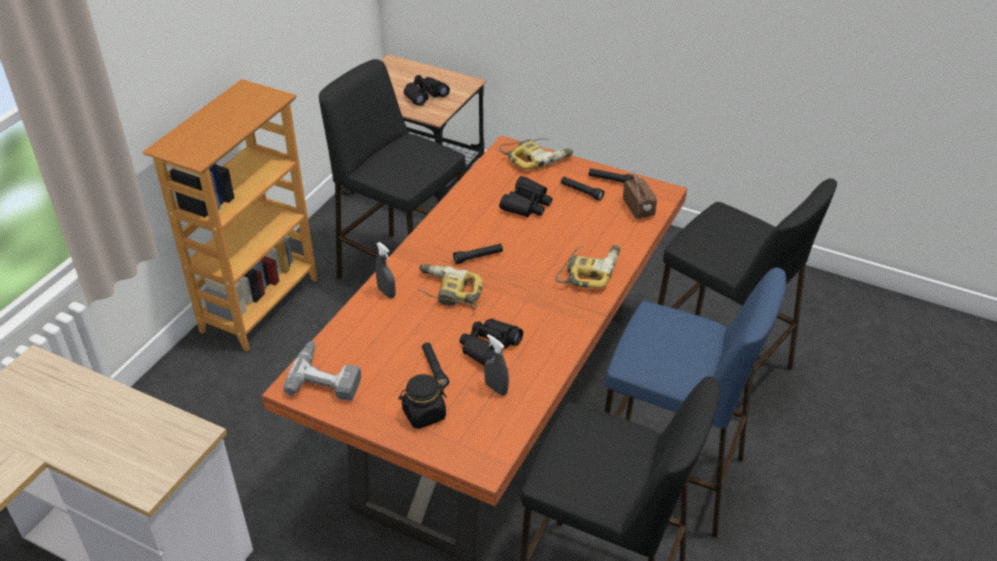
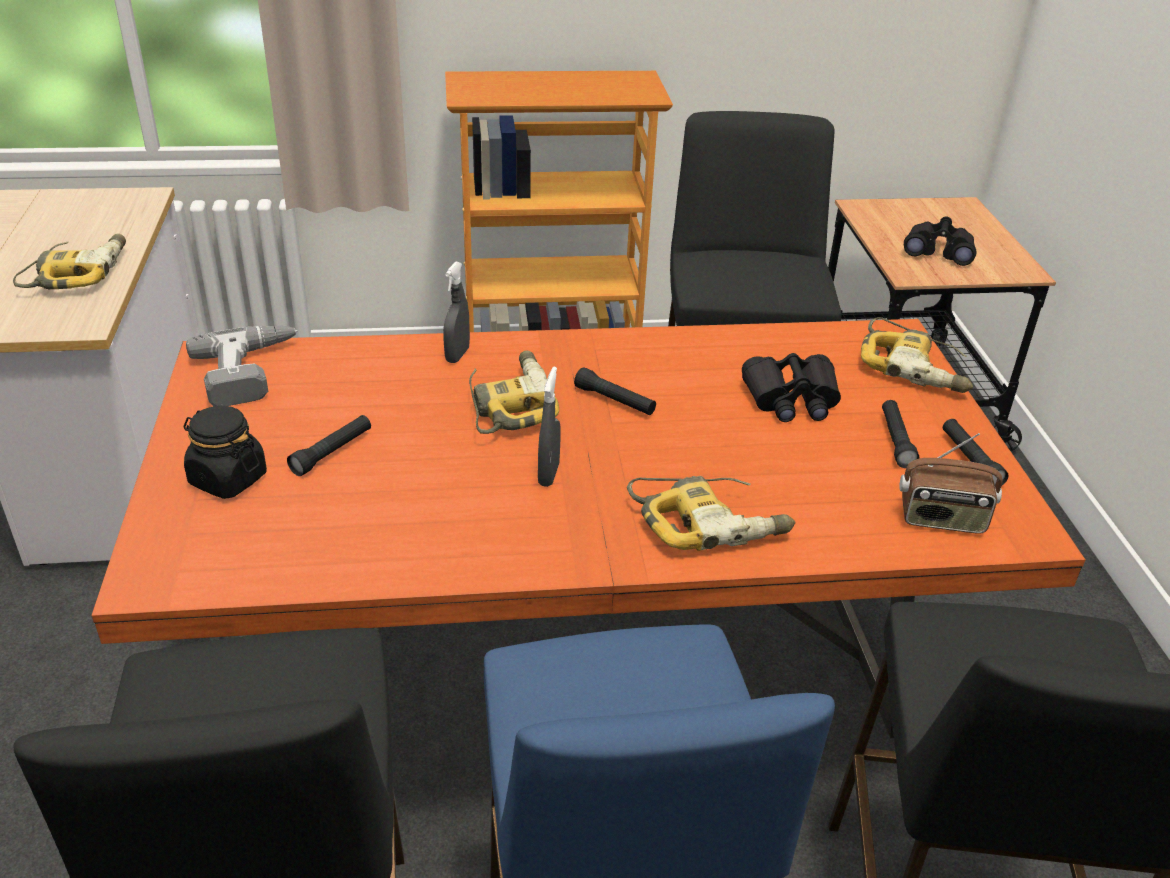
camera: 55 degrees right, 5 degrees down
(118, 422) = (77, 272): none -> power drill
(489, 347) = (421, 485): black binoculars -> none
(496, 389) = (331, 527): grey spray bottle -> grey spray bottle (548, 474)
(639, 208) = (942, 519): radio -> radio turned 60 degrees clockwise

